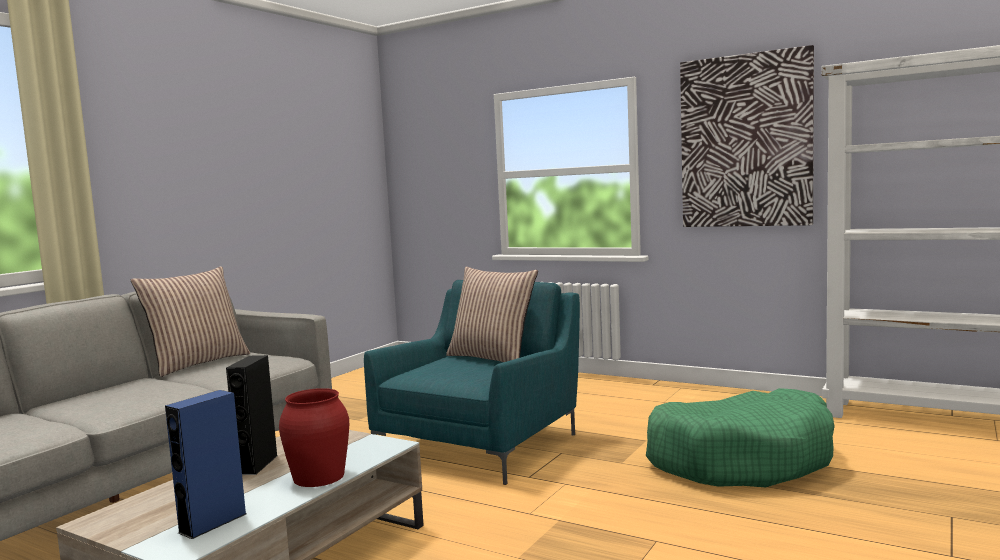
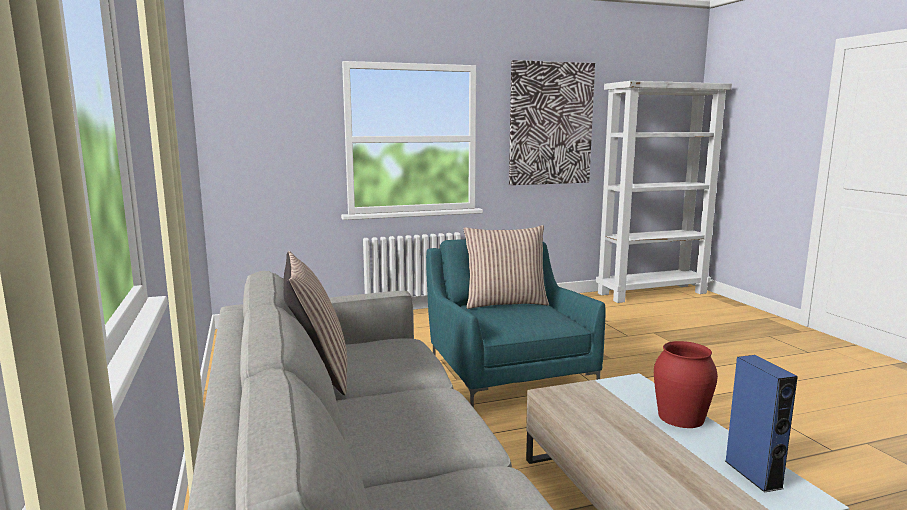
camera: 50 degrees left, 5 degrees up
(257, 465) = (619, 430): black speaker -> none
(741, 460) = (649, 337): green dog bed -> none

